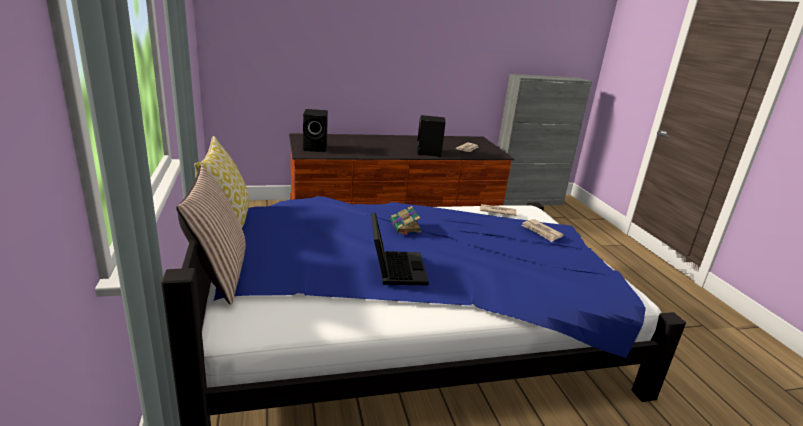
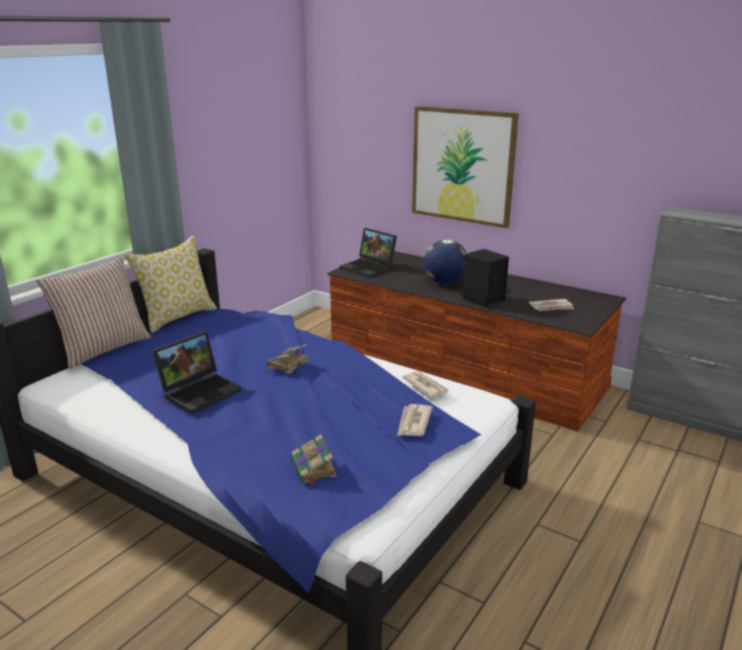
camera: 50 degrees right, 0 degrees up
(316, 148) = (369, 268): black speaker -> laptop
(365, 55) = (462, 166): none -> picture
(385, 147) = (444, 283): none -> globe
(563, 278) = (313, 468): none -> book

